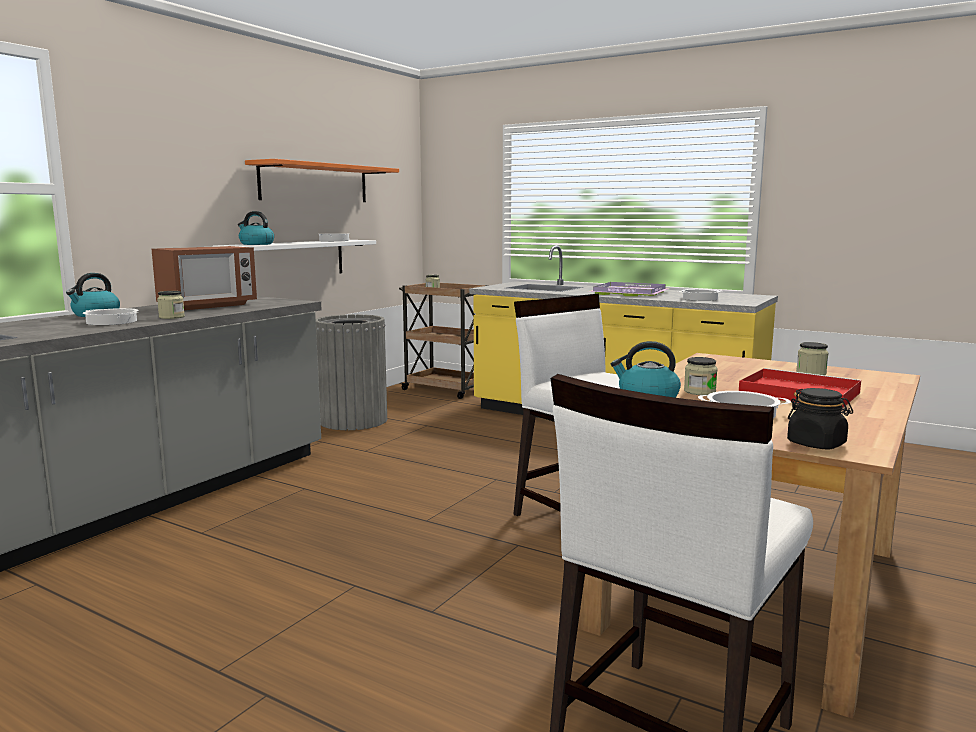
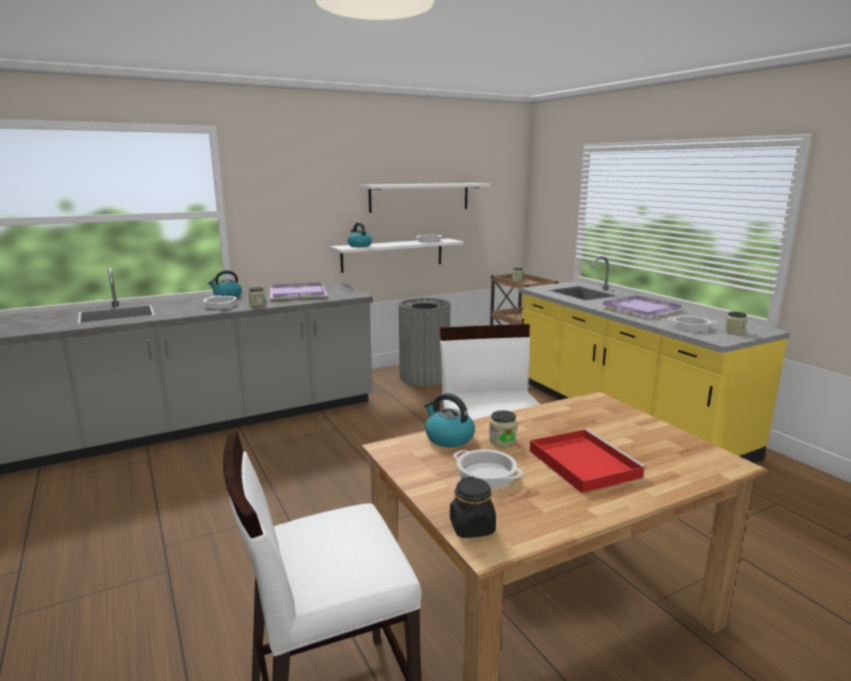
camera: 30 degrees right, 5 degrees up
(207, 306) = (299, 293): microwave -> purple tray
(315, 183) = (419, 197): orange shelf -> white shelf
(811, 373) = (650, 440): jar -> jar (734, 332)

